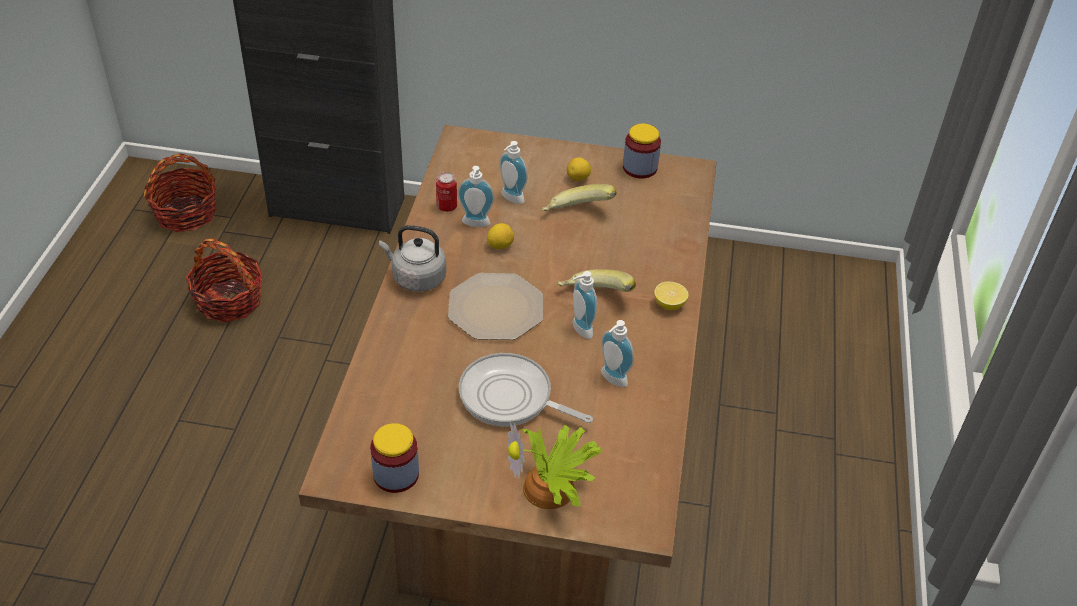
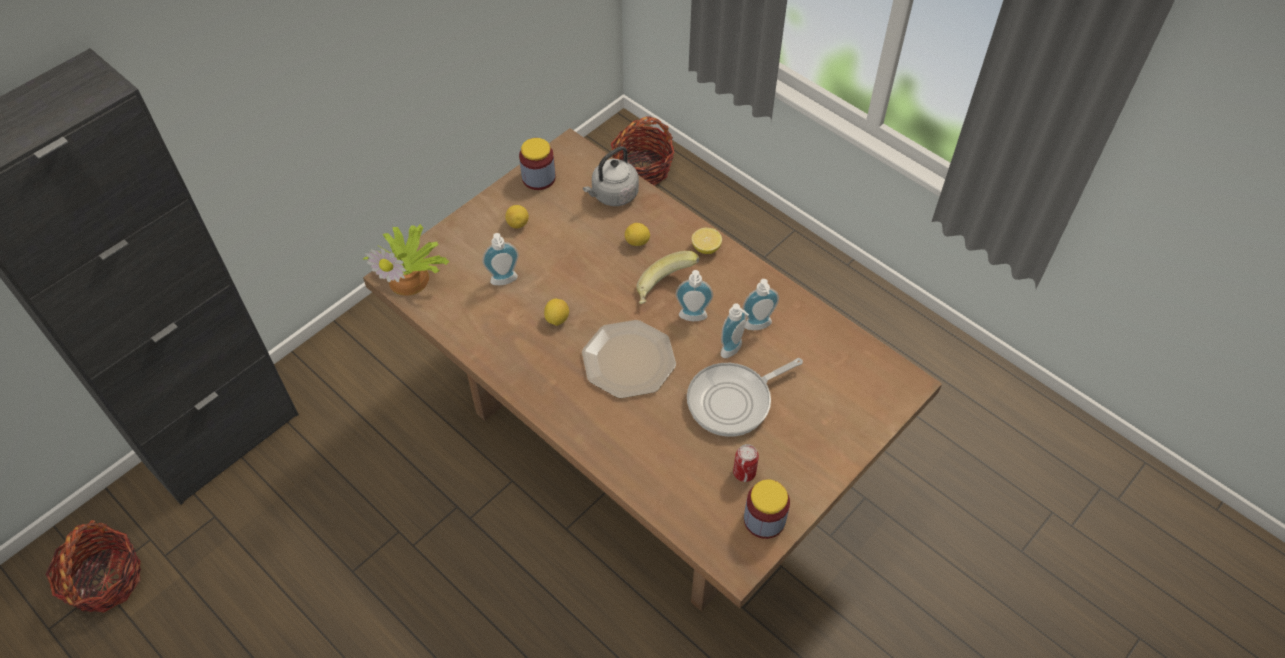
camera: 55 degrees left, 10 degrees up
(229, 301) = (269, 593): basket -> basket (642, 168)
(416, 278) = (550, 398): grey kettle -> grey kettle (613, 195)
(447, 206) = (477, 331): can -> can (744, 473)
(475, 225) = (517, 323): soap dispenser -> soap dispenser (734, 350)
(552, 489) = (841, 422): potted plant -> potted plant (411, 278)
(577, 214) = (561, 248): banana -> none
(630, 257) = (637, 242): none -> lemon

